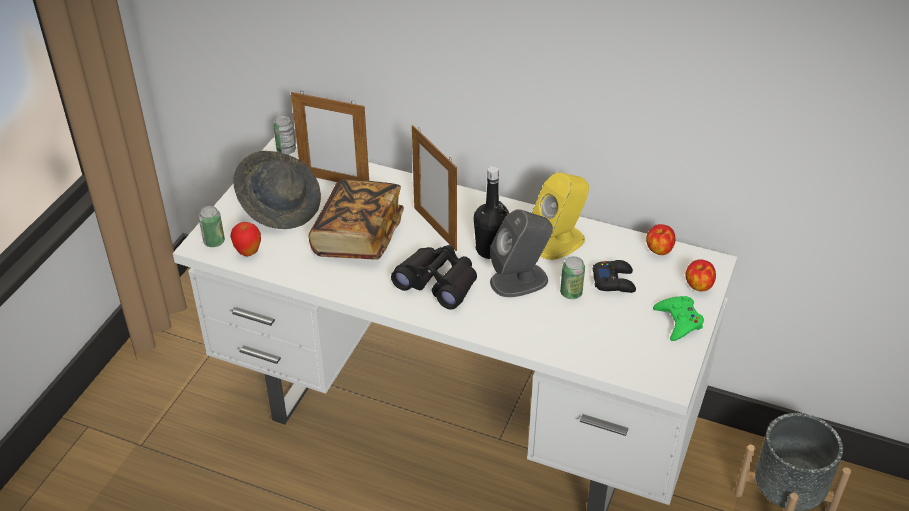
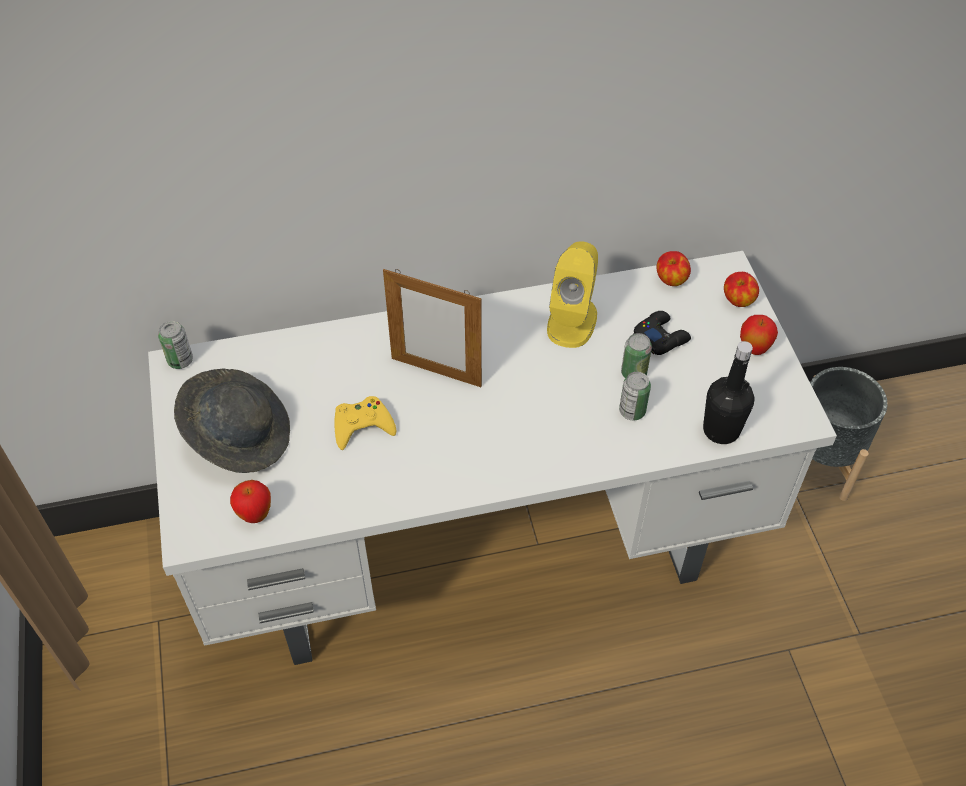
camera: 35 degrees left, 10 degrees up
(214, 242) = (201, 524): can -> can (632, 411)
(335, 181) = (274, 371): picture frame -> none
(358, 236) = (362, 426): book -> yellow game controller
(438, 283) = (496, 435): black binoculars -> none
(490, 250) = (515, 366): black bottle -> black bottle (721, 430)
(520, 280) = (573, 386): grey speaker -> none
(679, 321) = (754, 349): green game controller -> apple

